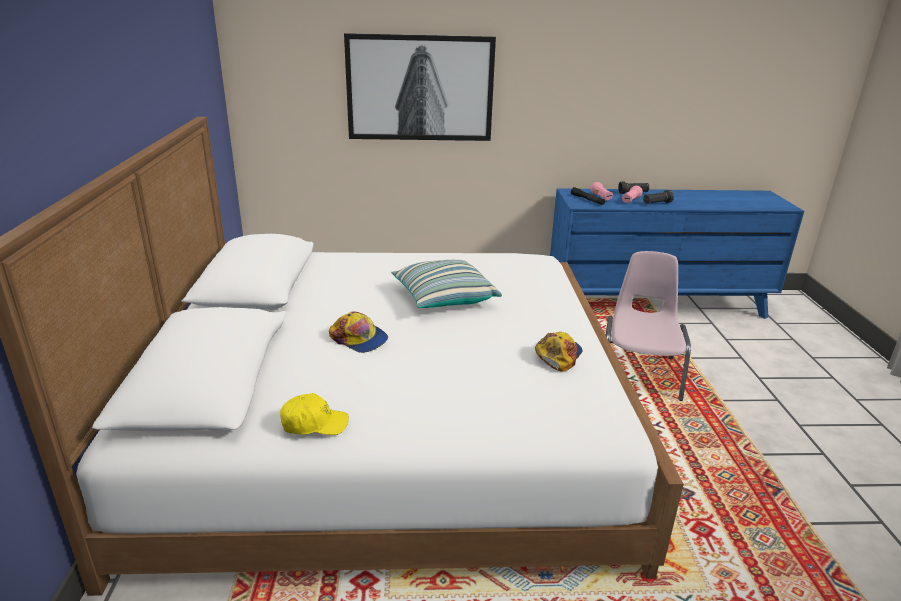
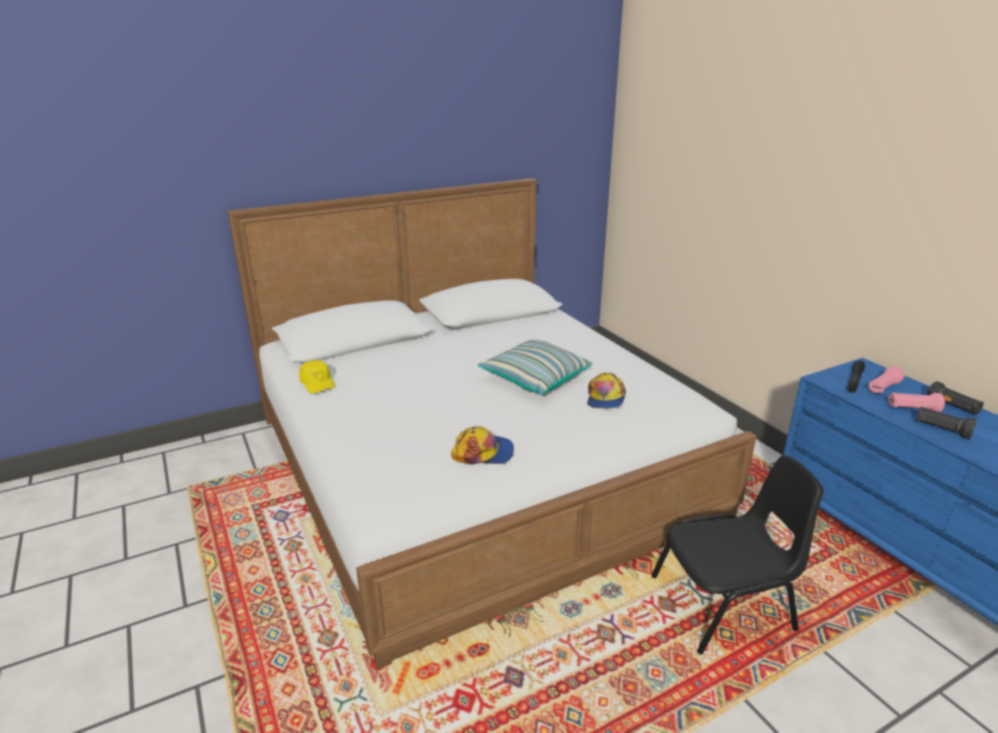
camera: 65 degrees right, 0 degrees up
(359, 339) = (432, 366): cap -> cap (605, 398)
(420, 88) = (742, 191): picture -> none
(639, 373) = (724, 603): pink chair -> black chair

